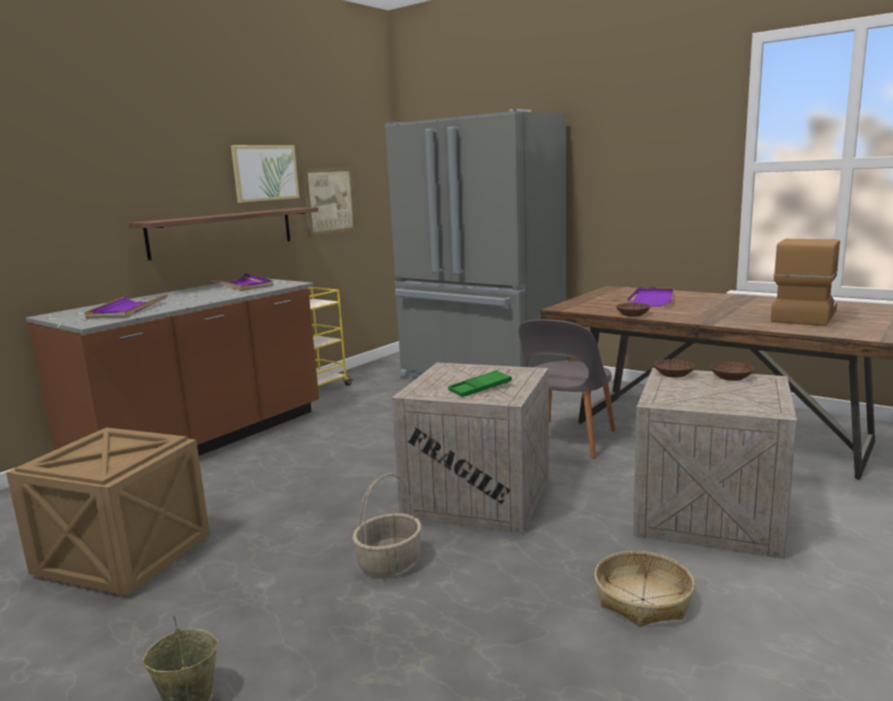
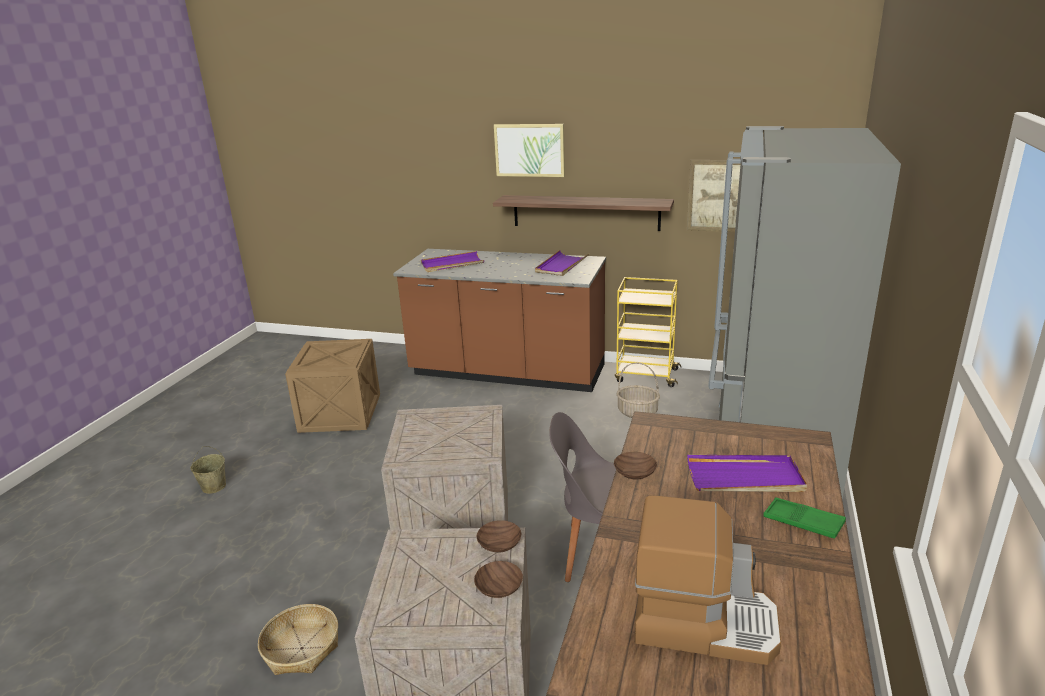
camera: 70 degrees right, 10 degrees up
(265, 173) = (641, 162): picture -> picture (529, 150)
(389, 562) = (344, 510): basket -> basket (637, 412)
(480, 388) = (427, 441): green tray -> green tray (803, 522)

